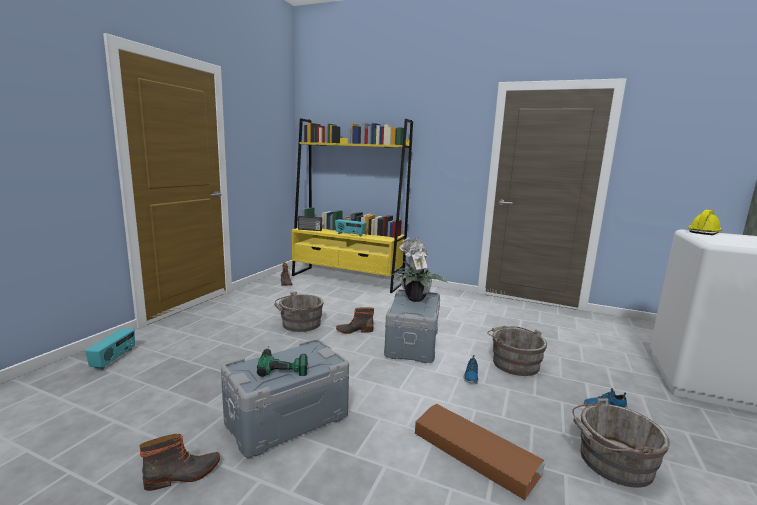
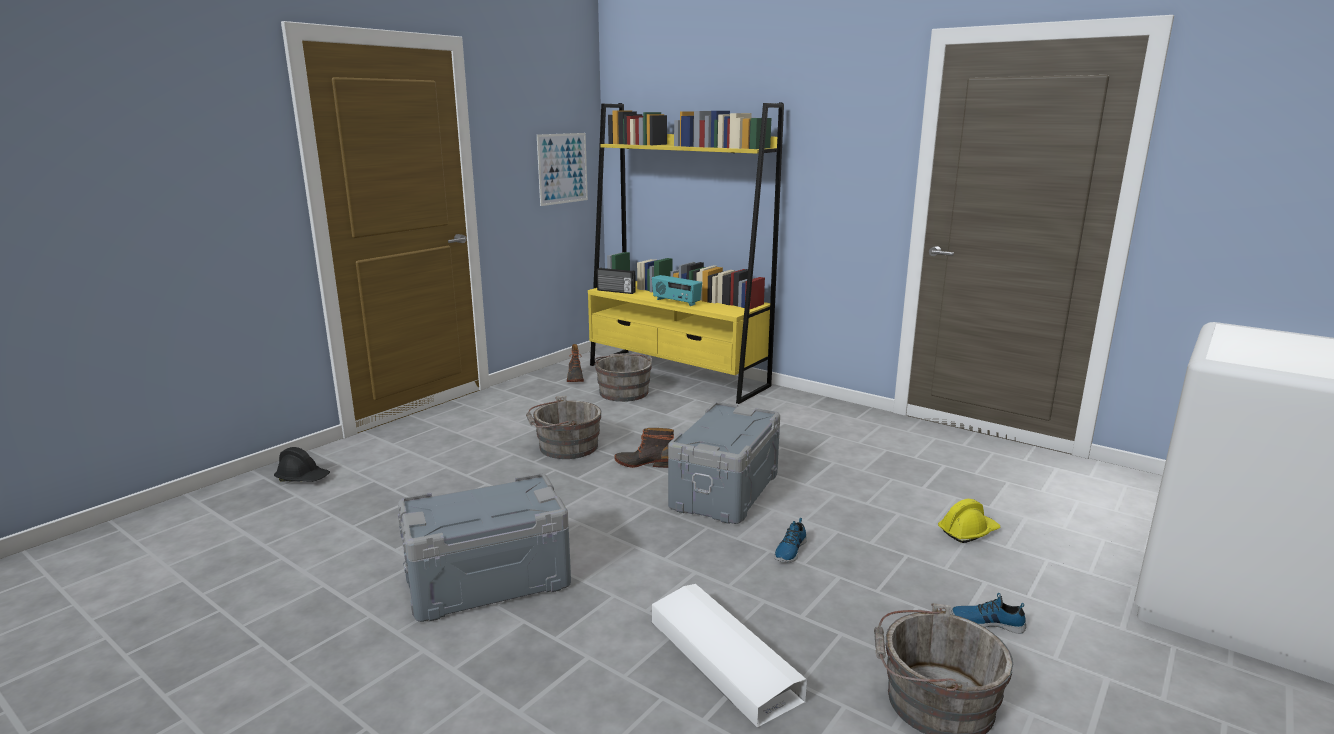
camera: 15 degrees right, 5 degrees up
(114, 359) = (303, 478): radio -> black hard hat
(183, 475) = (339, 631): boot -> none
(275, 156) = (562, 168): none -> picture
(283, 362) = (480, 503): power drill -> none
(415, 300) = (732, 422): potted plant -> none
(474, 453) = (723, 659): brown storage box -> white storage box
(513, 363) = (876, 537): grey bucket -> grey bucket (623, 392)
(704, 232) = (1251, 331): yellow hard hat -> yellow hard hat (968, 532)

